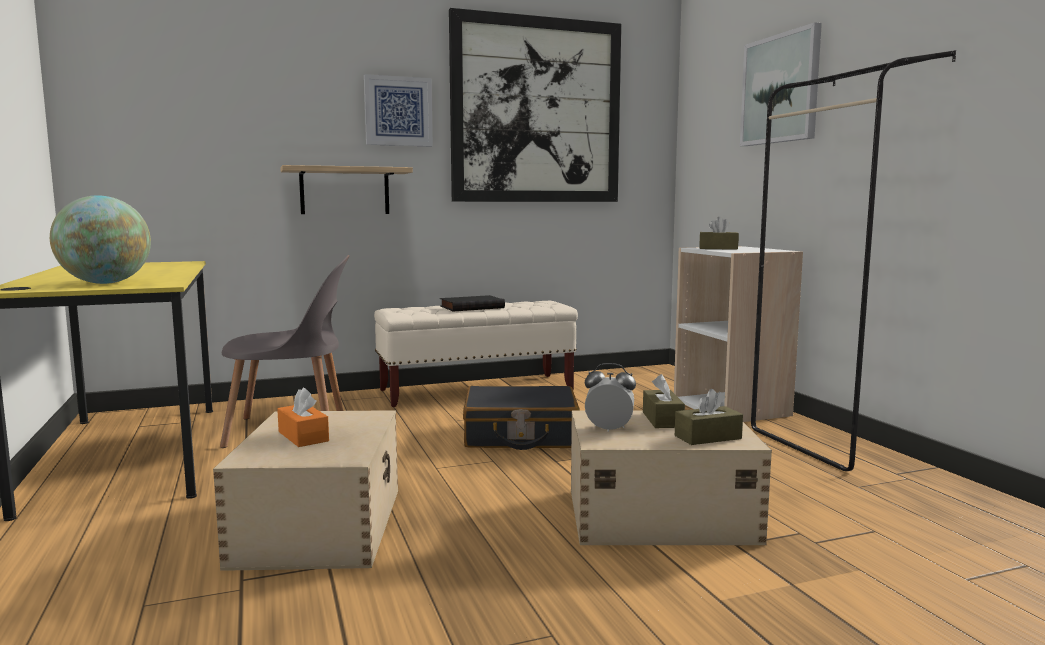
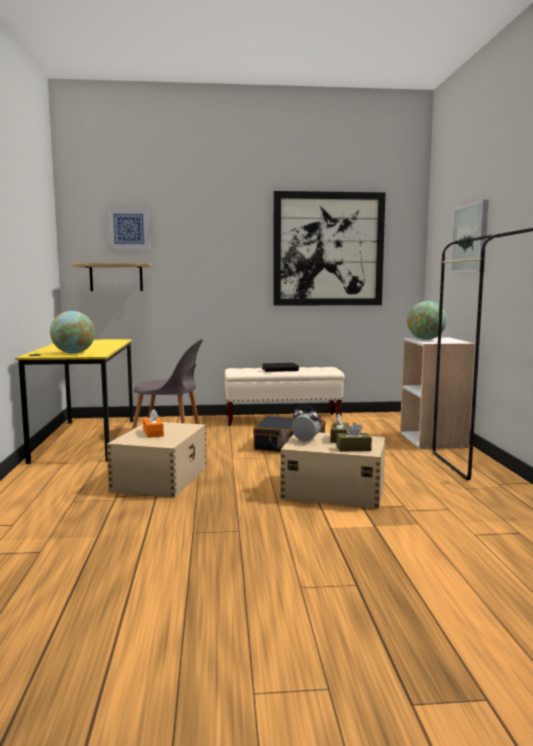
camera: 15 degrees right, 0 degrees up
(345, 191) = (210, 299): shelf -> shelf (116, 277)
(398, 111) = (242, 252): picture -> picture (129, 228)
(718, 248) = (425, 339): brown tissue box -> globe

